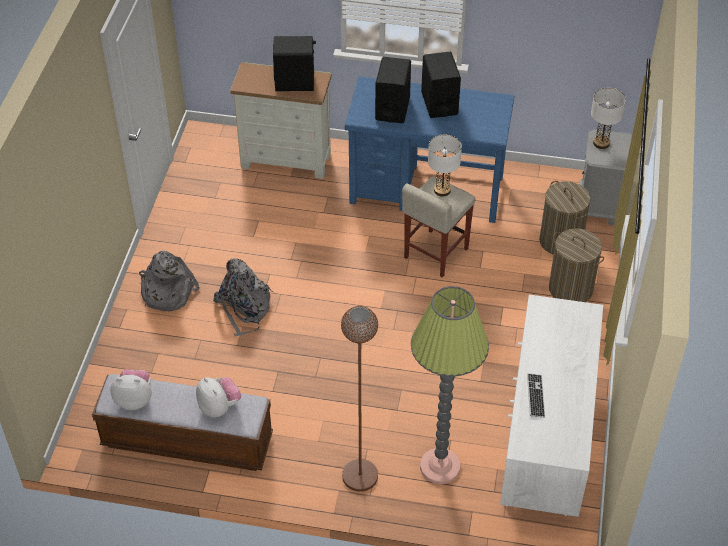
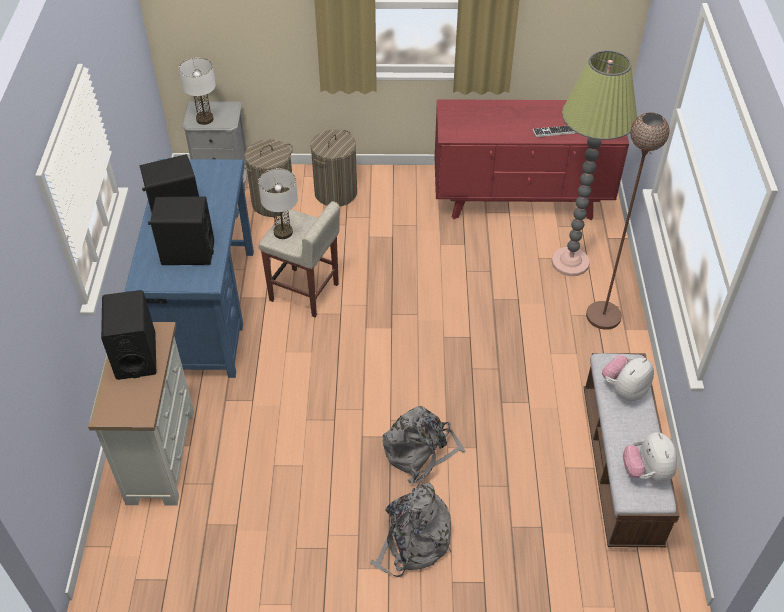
camera: 100 degrees left, 0 degrees up
(545, 444) = (520, 199): white dresser -> red dresser

